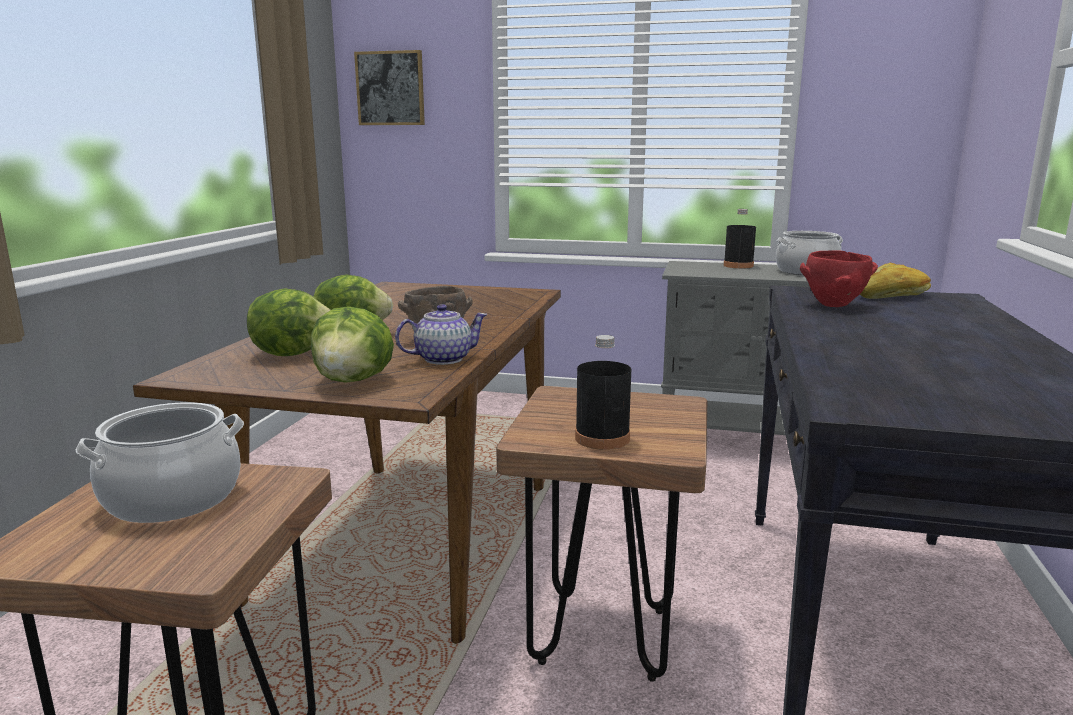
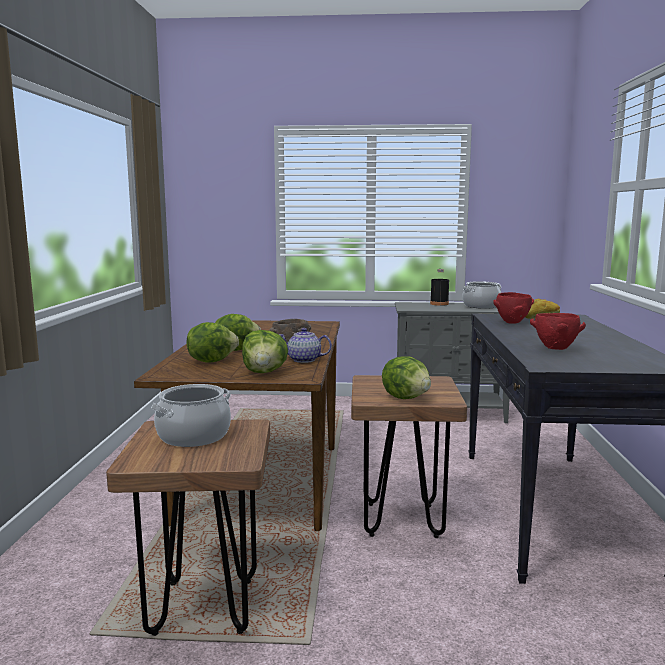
camera: 10 degrees left, 5 degrees down
(390, 88) = (203, 192): picture -> none
(442, 359) = (304, 360): teapot -> teapot turned 135 degrees counterclockwise
(602, 438) = (406, 397): black bottle -> lettuce
(894, 366) = (556, 349): none -> red bowl

